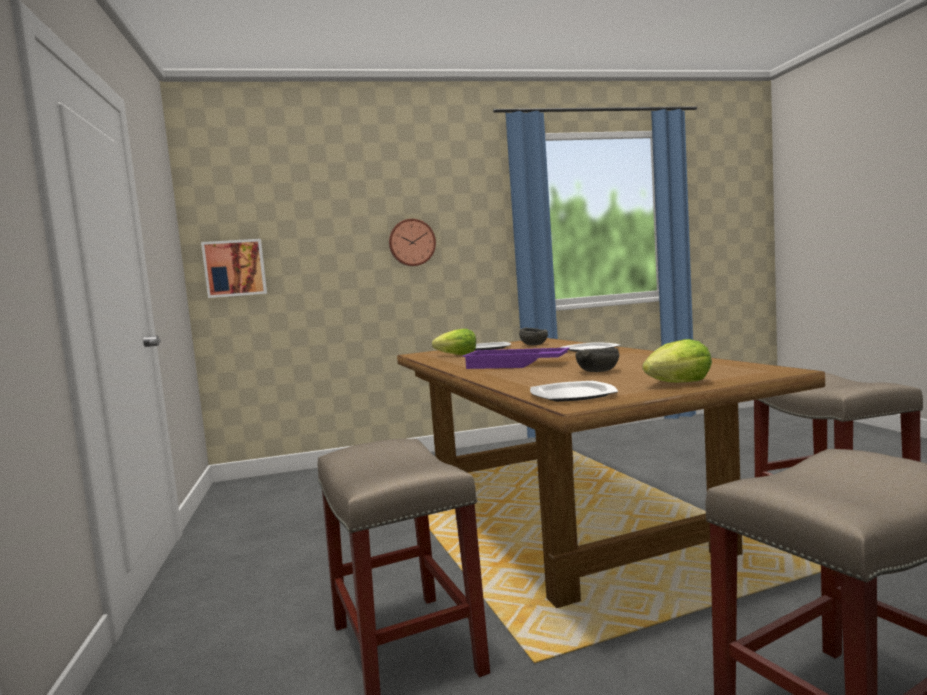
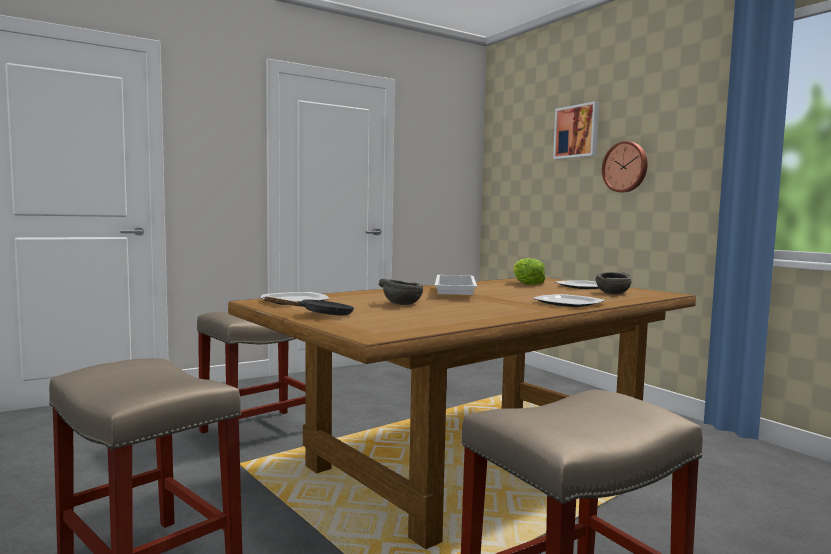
camera: 70 degrees right, 0 degrees up
(235, 268) = (504, 187): picture -> picture (577, 131)
(515, 365) = (453, 292): purple tray -> white tray
(679, 383) = (321, 315): lettuce -> black frying pan

